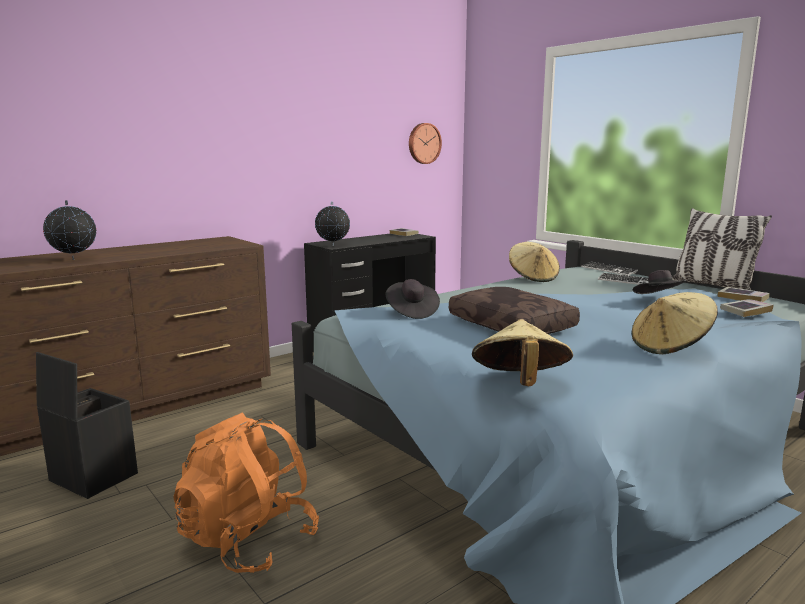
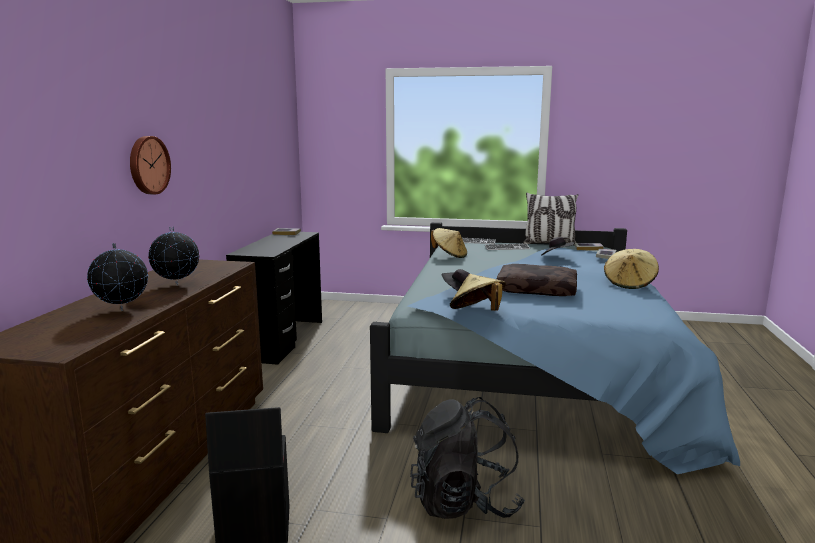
camera: 40 degrees left, 0 degrees up
(248, 541) = (464, 502): orange backpack -> black backpack
(333, 246) = (264, 253): globe -> globe (177, 285)
(423, 143) = (281, 147): wall clock -> wall clock (148, 165)
(519, 384) = (630, 321): beige hat -> beige hat (477, 313)

